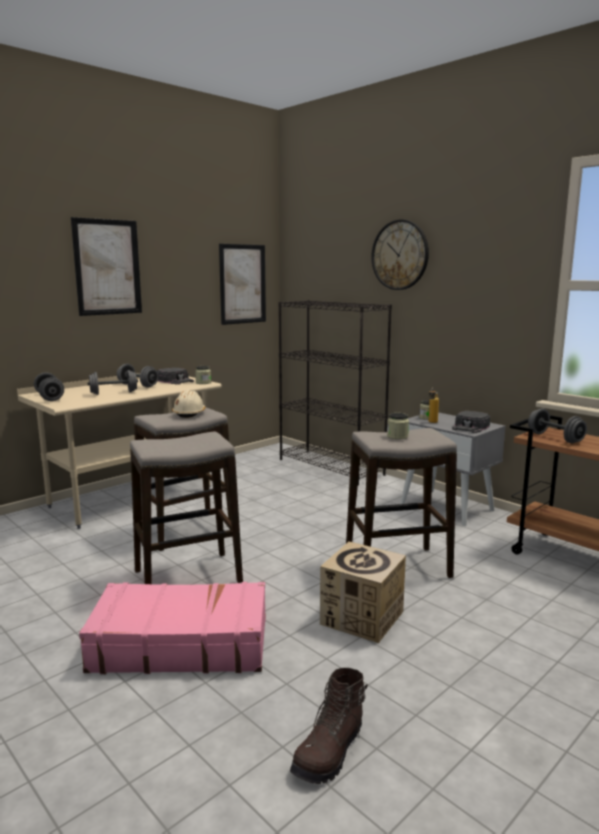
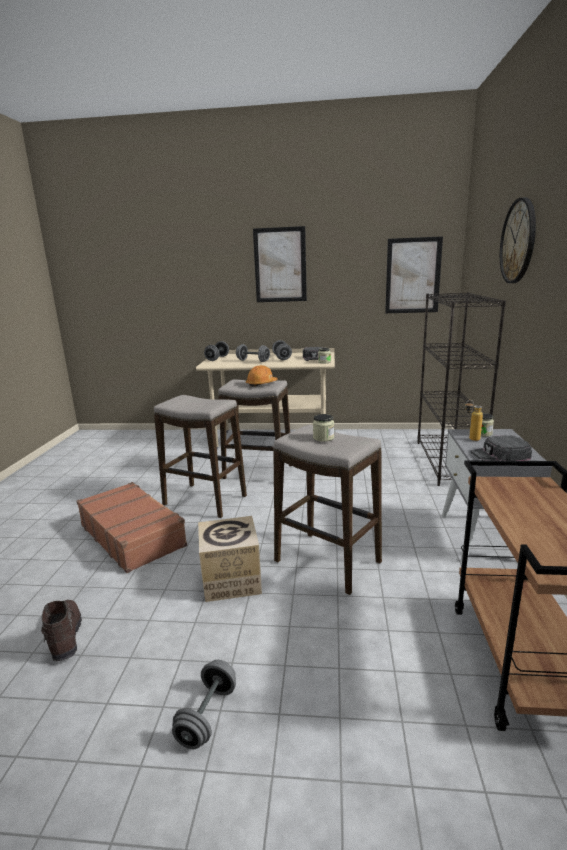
camera: 50 degrees right, 5 degrees up
(180, 644) = (133, 535): pink suitcase -> brown suitcase
(189, 413) = (261, 384): beige hard hat -> orange hard hat
(330, 752) = (65, 637): brown boot -> brown boot turned 75 degrees clockwise
(555, 438) = (513, 494): grey dumbbell -> grey dumbbell (207, 716)

